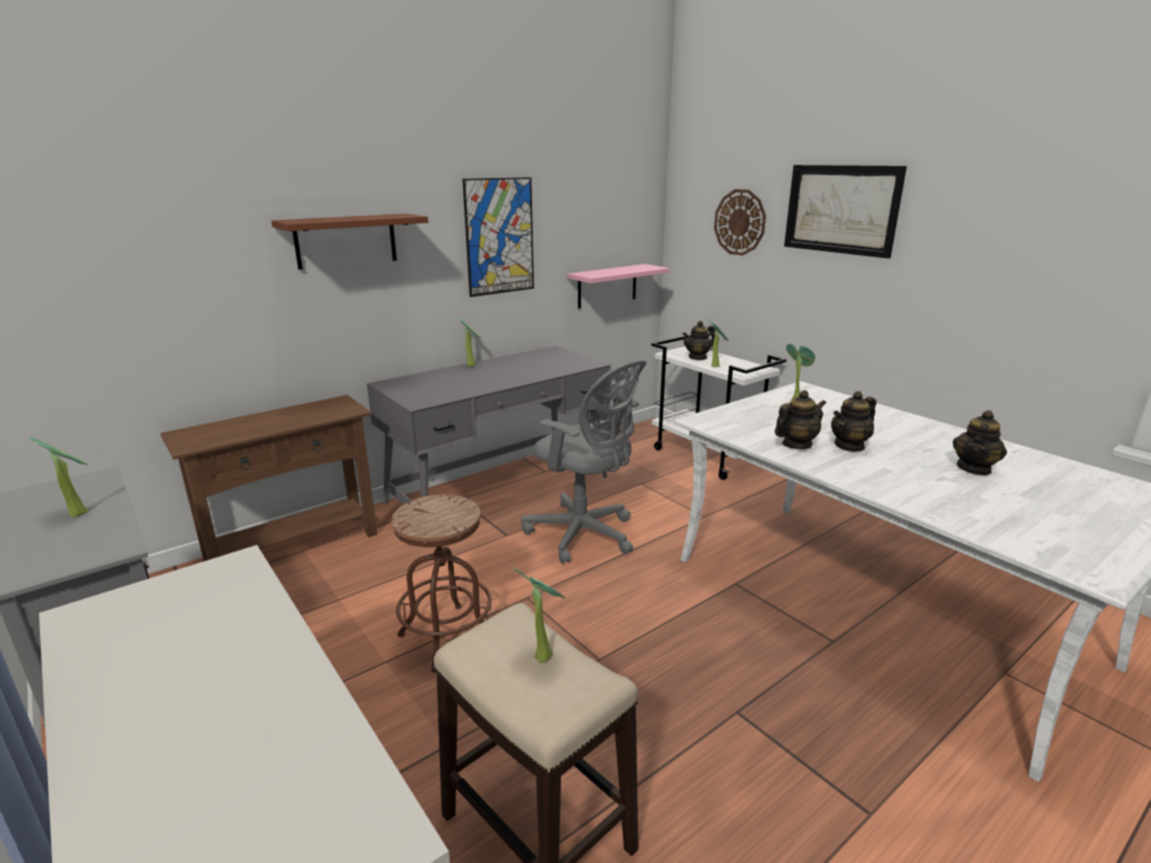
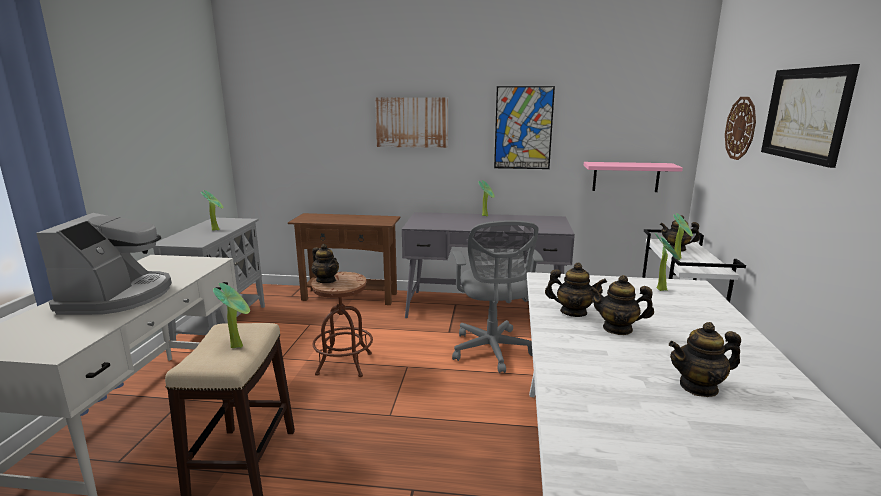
camera: 45 degrees right, 5 degrees down
(218, 704) = (118, 297): none -> coffee machine
(346, 241) = (412, 122): brown shelf -> picture
(418, 521) = (326, 280): none -> teapot

